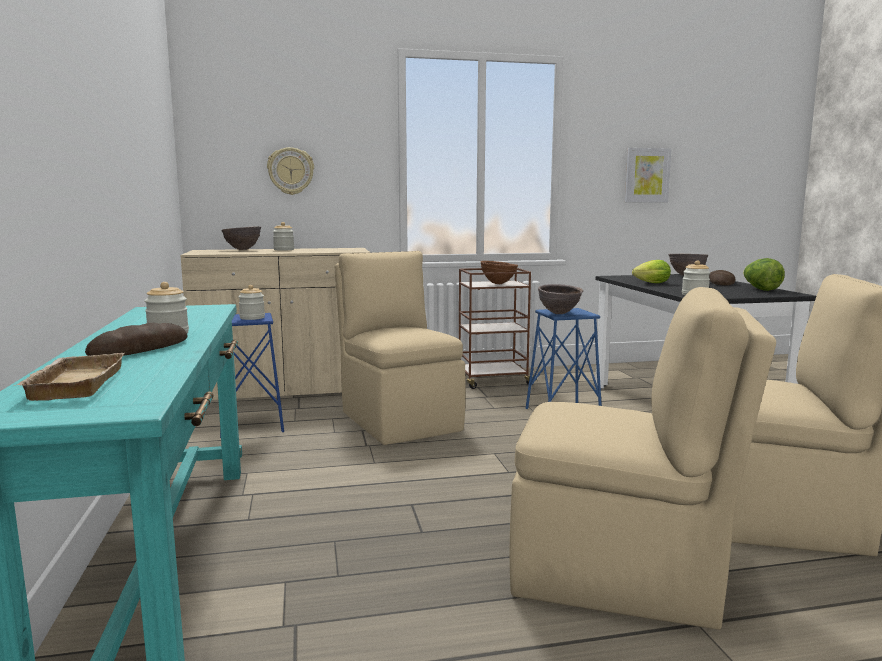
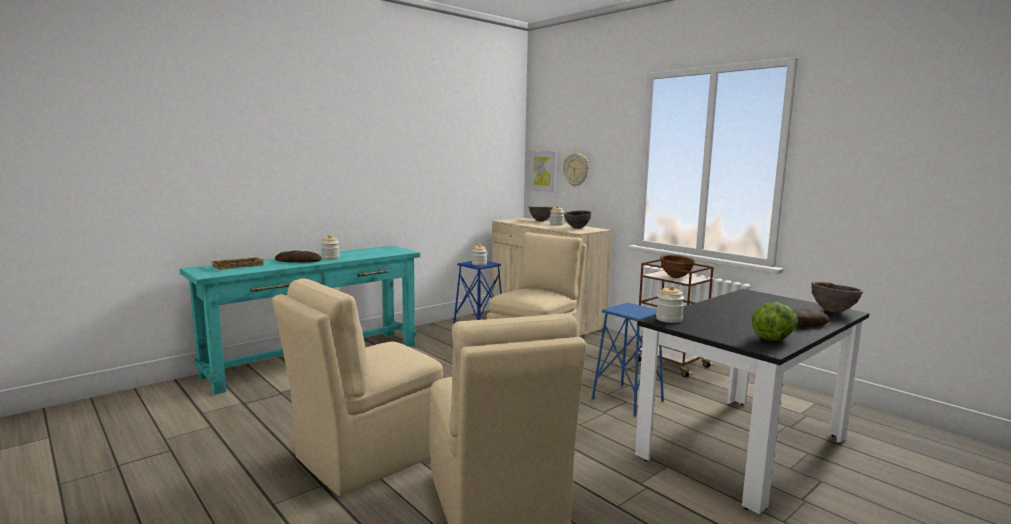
camera: 60 degrees right, 0 degrees up
(559, 314) = (618, 309): brown bowl -> brown bowl (577, 228)
(620, 574) = (367, 456): beige chair -> beige chair turned 60 degrees clockwise
(647, 175) = (902, 185): picture -> picture (544, 171)
(650, 283) = (725, 304): lettuce -> none

